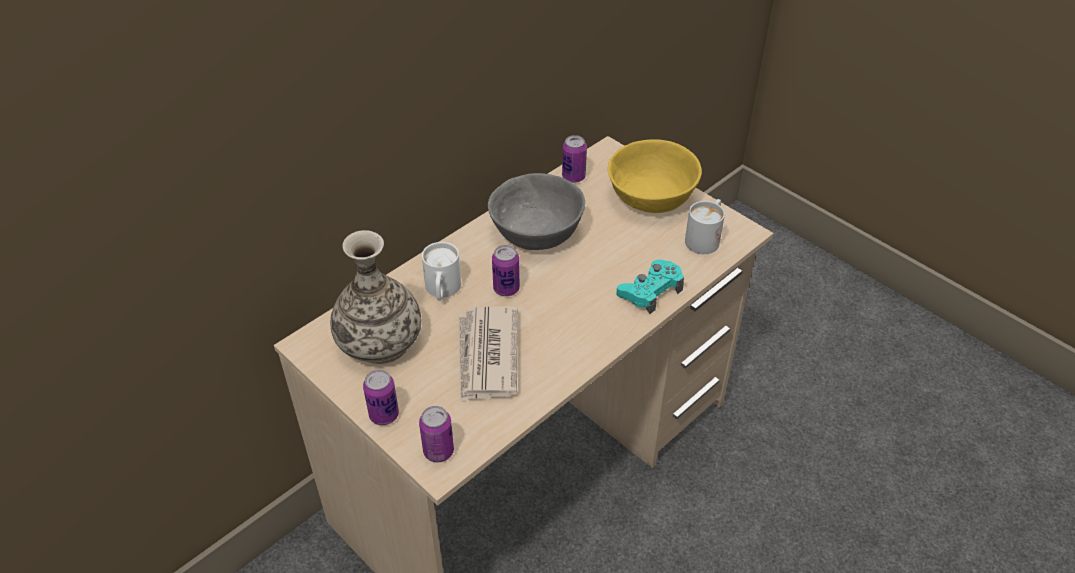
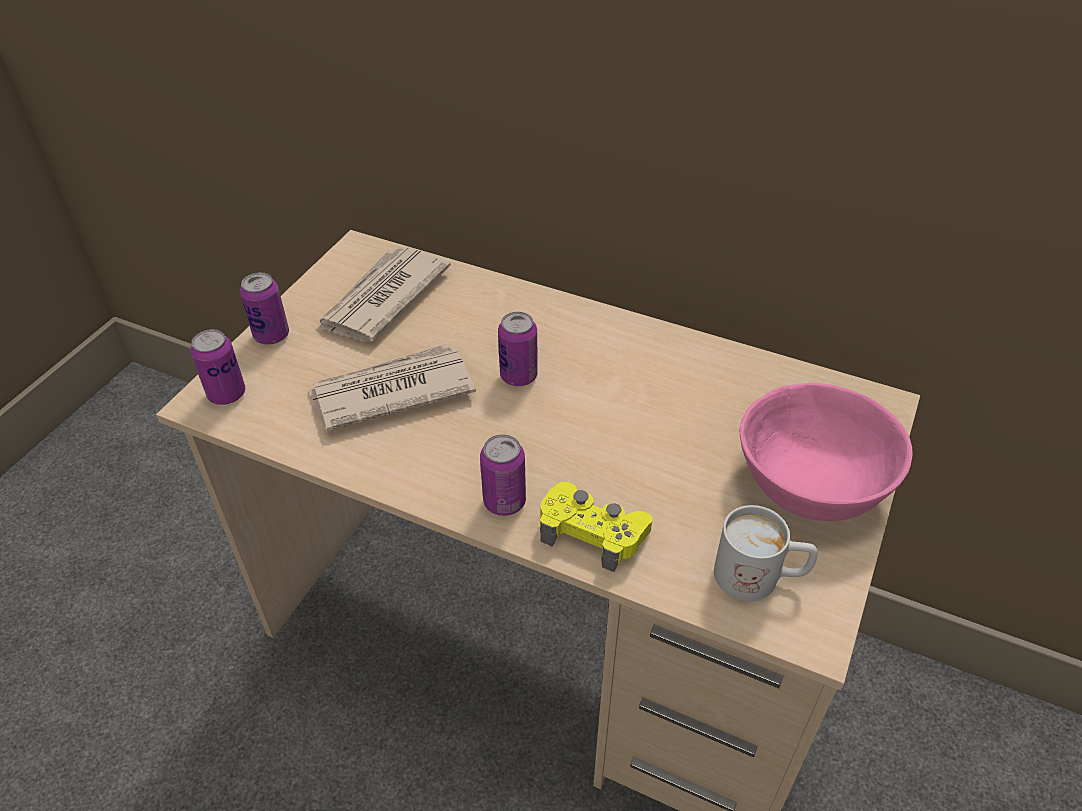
camera: 70 degrees right, 0 degrees up
(380, 341) = (382, 299): vase -> newspaper
(442, 291) = (486, 322): white mug -> none
(536, 232) = (644, 375): grey bowl -> none
(573, 177) = (789, 381): can -> can (504, 501)
(650, 291) = (592, 532): turquoise game controller -> yellow game controller
(651, 197) = (811, 483): yellow bowl -> pink bowl

